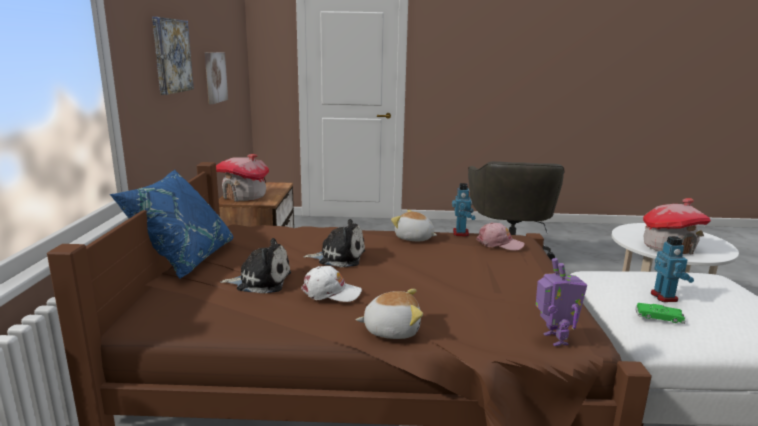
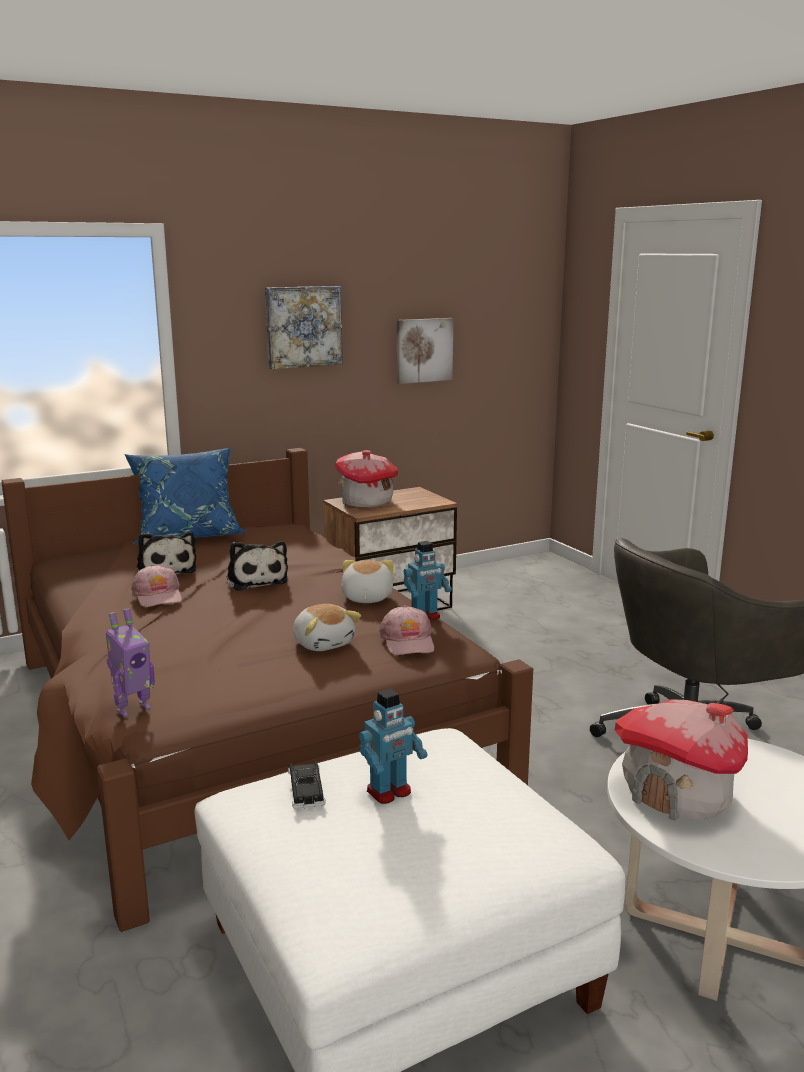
camera: 60 degrees right, 0 degrees up
(331, 292) = (158, 596): white cap -> pink cap
(391, 330) = (103, 636): plush toy -> plush toy (324, 643)
(659, 316) = (306, 790): green toy car -> black toy car

